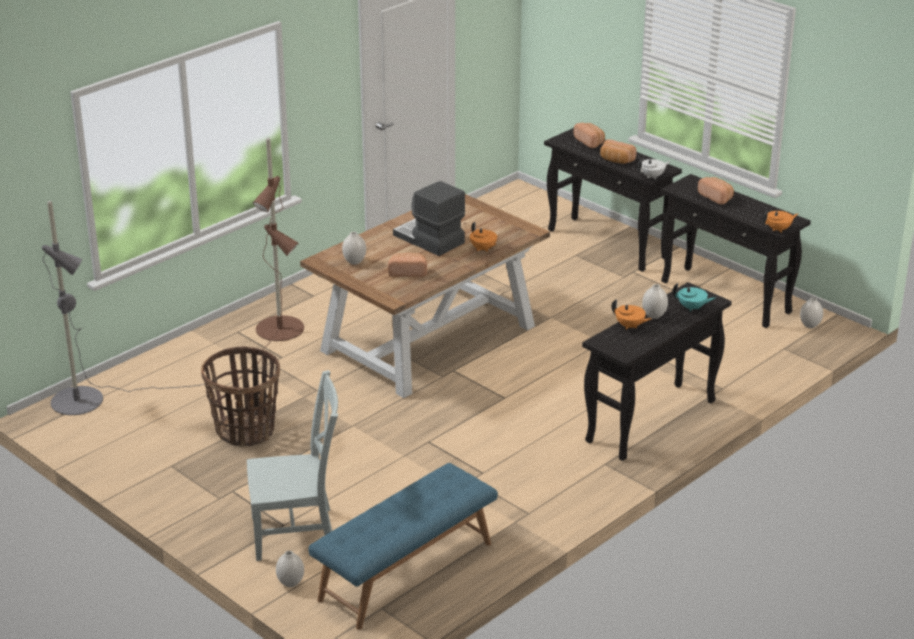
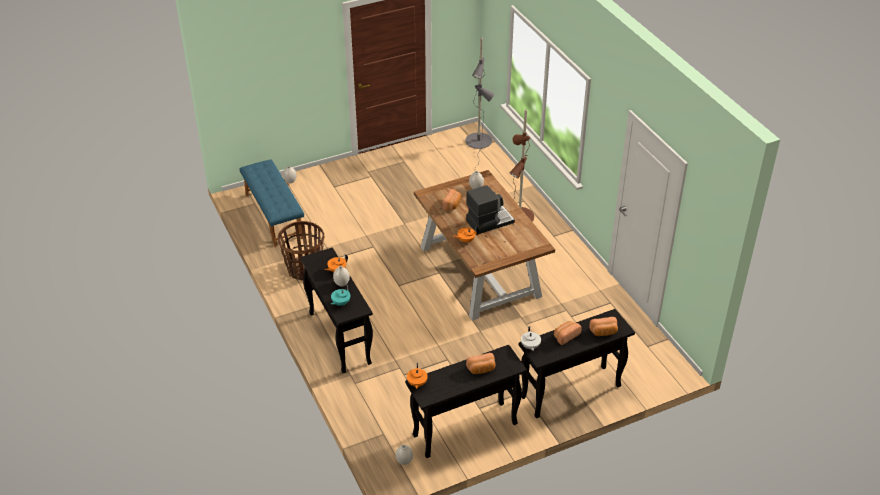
camera: 110 degrees right, 10 degrees up
(245, 431) = (420, 188): basket -> basket (304, 270)
(298, 534) = (324, 190): grey chair -> none

